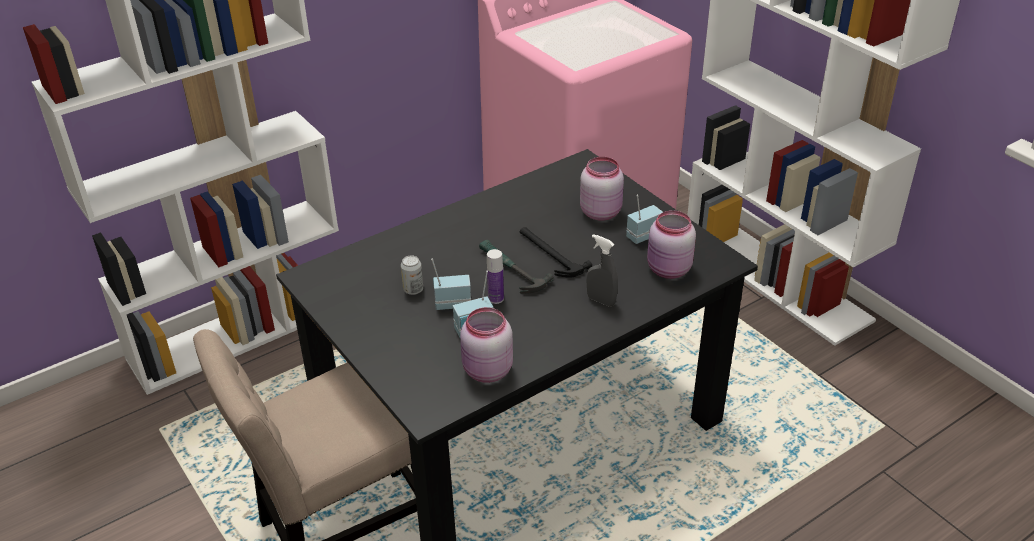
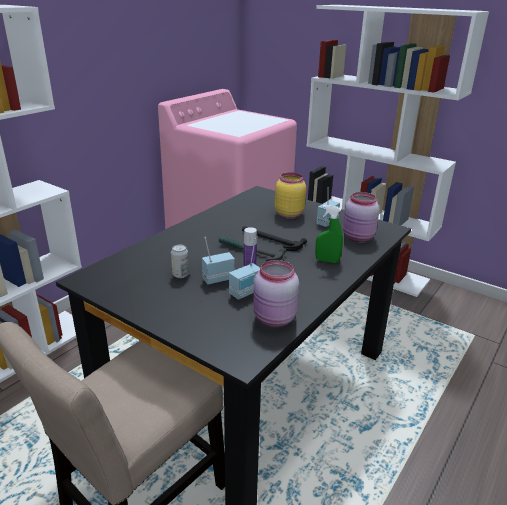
camera: 20 degrees left, 10 degrees down
(600, 212) = (289, 214): pink jar -> yellow jar
(601, 300) = (327, 260): grey spray bottle -> green spray bottle

